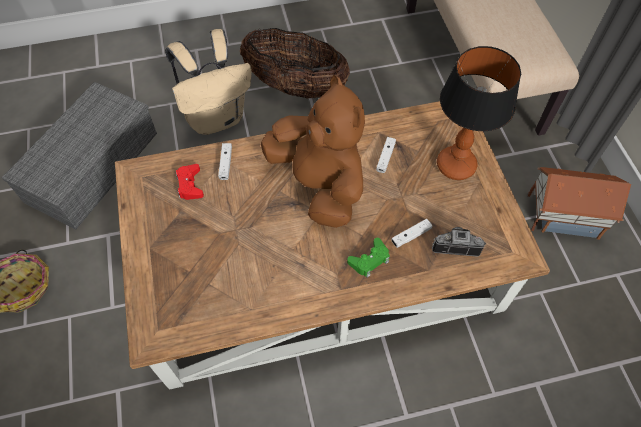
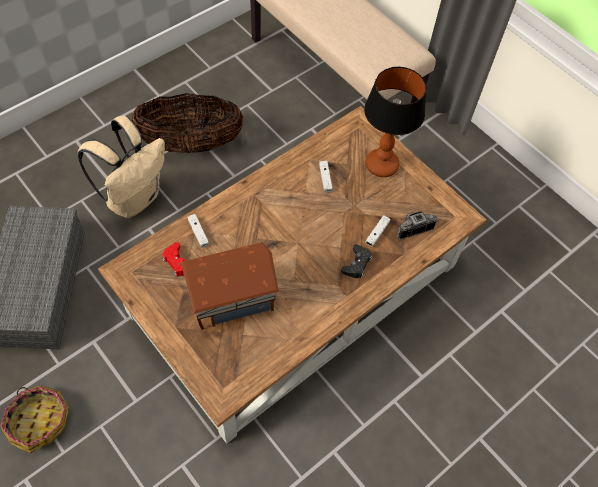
camera: 30 degrees left, 0 degrees up
(319, 185) = (285, 221): brown plush toy -> none
(369, 260) = (356, 264): green game controller -> black game controller
(562, 216) = (460, 175): toy house -> toy house (230, 298)

